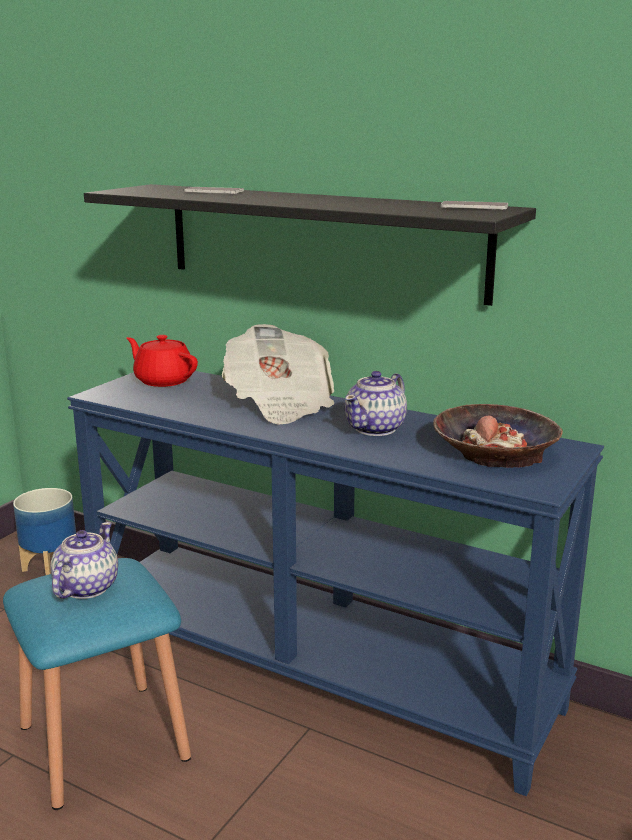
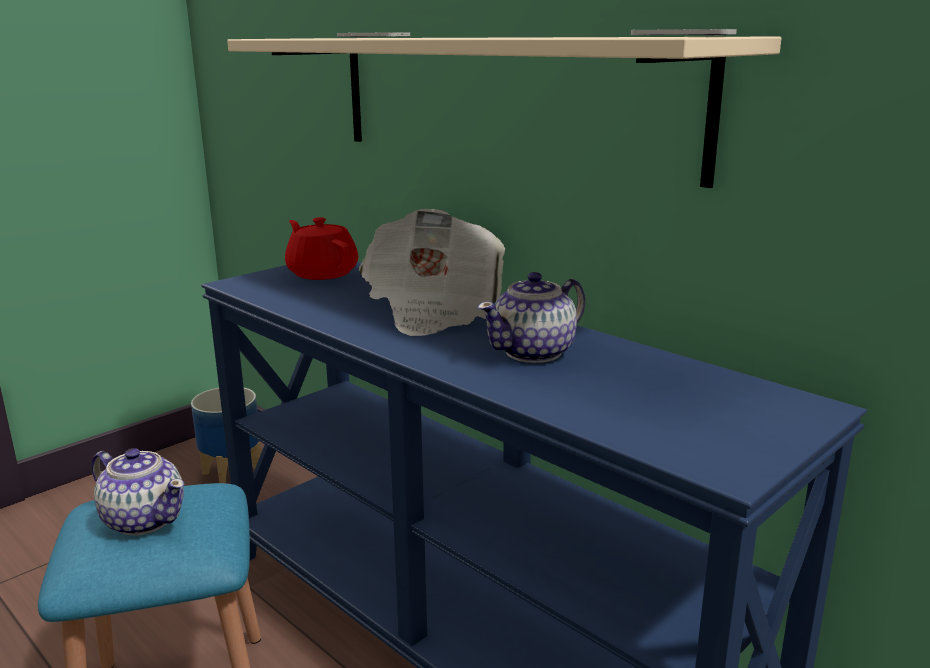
camera: 15 degrees right, 0 degrees up
(85, 588) = (144, 519): teapot -> teapot turned 90 degrees clockwise
(321, 240) = (501, 100): black shelf -> beige shelf
(495, 451) = (686, 401): bowl -> none

